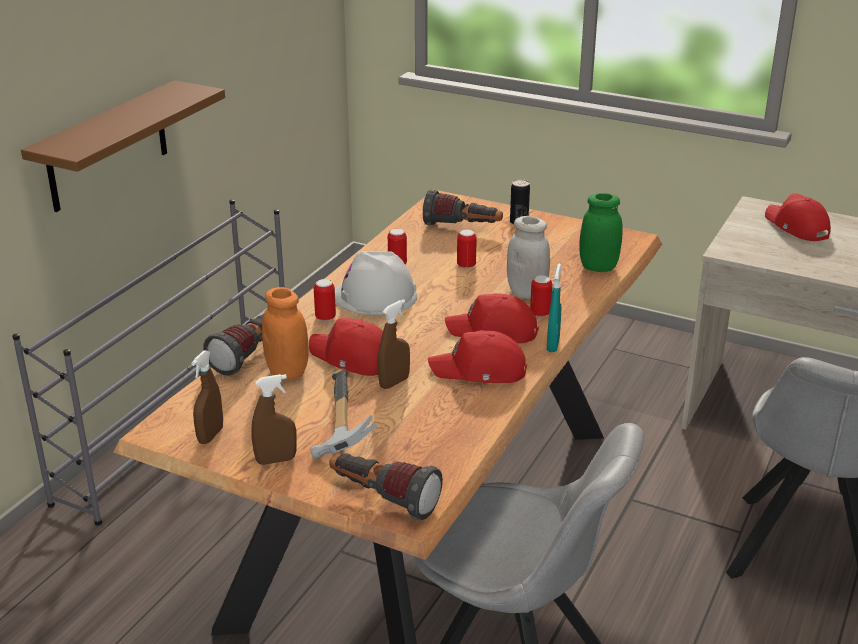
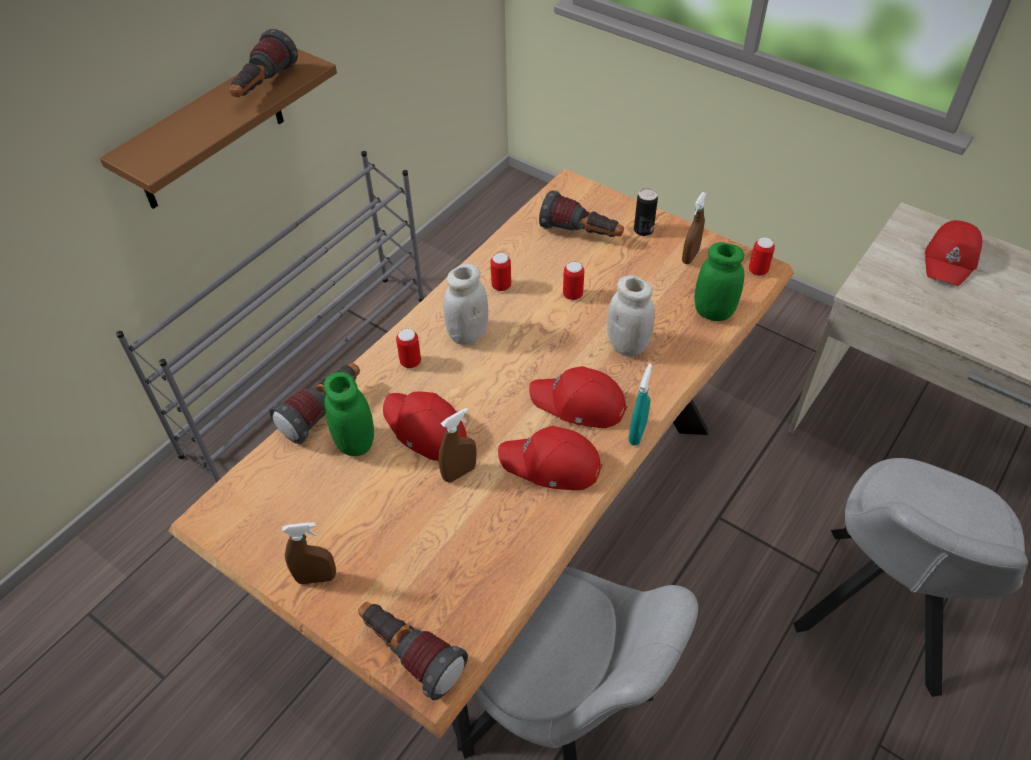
camera: 10 degrees right, 20 degrees up
(162, 104) = (263, 87): none -> flashlight
(210, 435) = (260, 531): brown spray bottle -> brown spray bottle (690, 256)
(287, 372) = (355, 443): orange jar -> green jar
(336, 424) = (387, 530): hammer -> none
(374, 296) = (467, 334): white hard hat -> white jar
(540, 313) = (634, 381): can -> can (758, 271)
(796, 227) = (950, 260): red cap -> red cap turned 135 degrees counterclockwise

